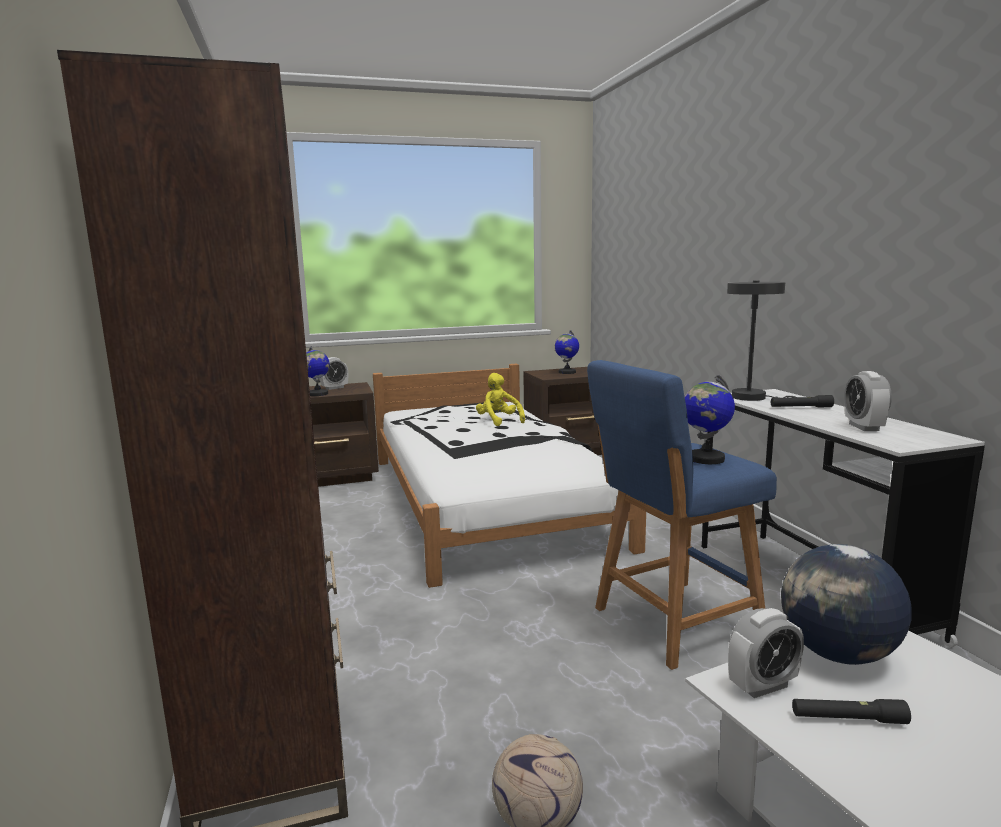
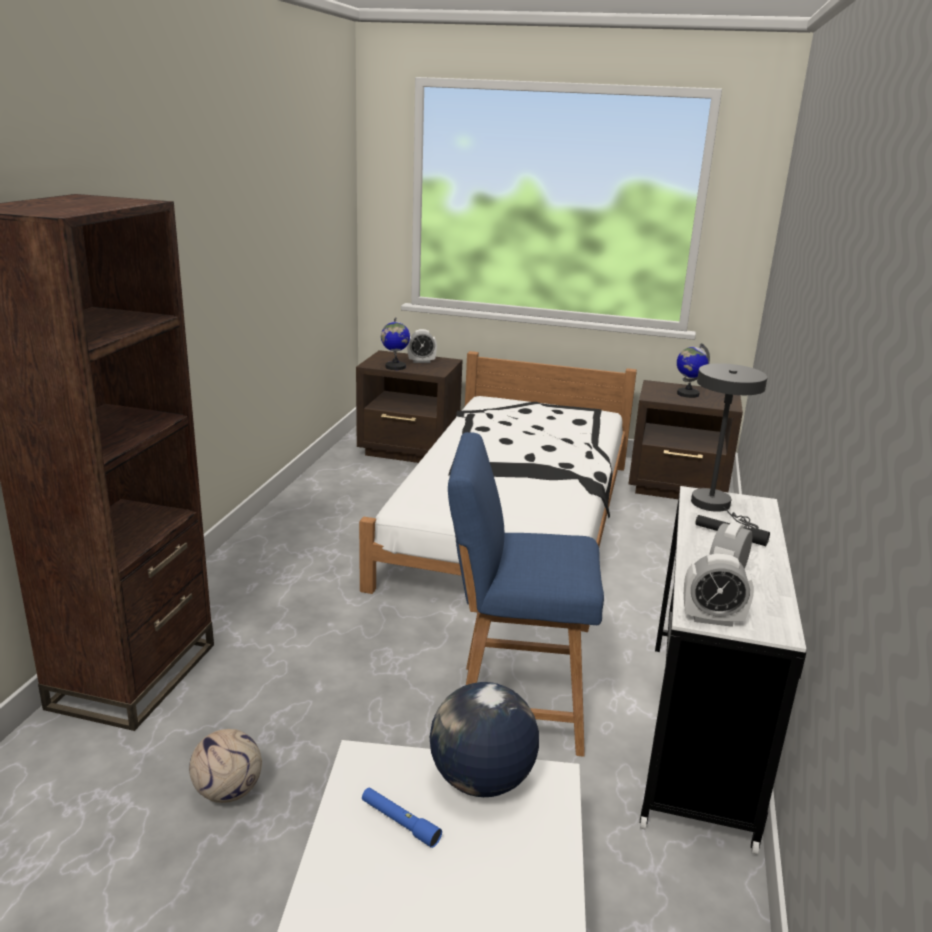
camera: 30 degrees right, 10 degrees up
(499, 421) = (556, 439): yellow plush toy -> none
(705, 459) = (545, 562): globe -> none
(762, 686) = (382, 772): alarm clock -> alarm clock (712, 619)
(848, 719) = (400, 822): black flashlight -> blue flashlight

